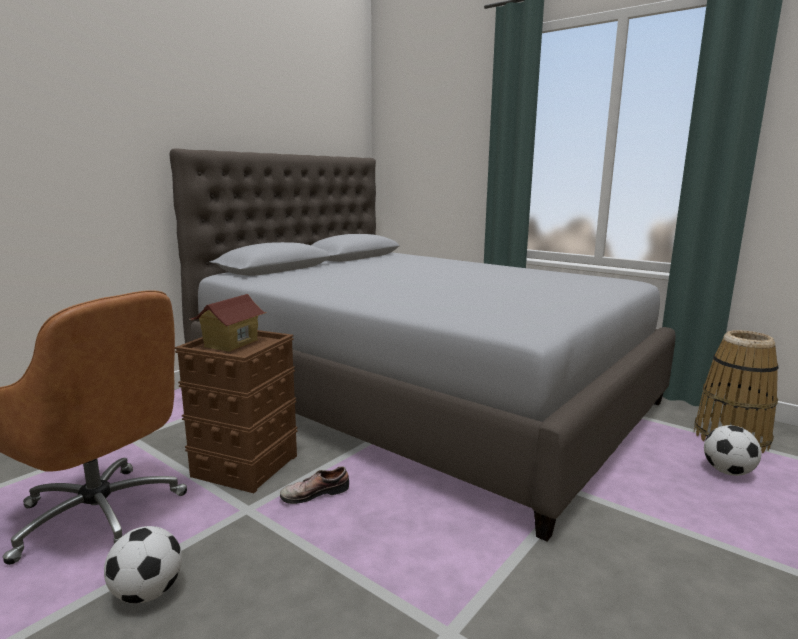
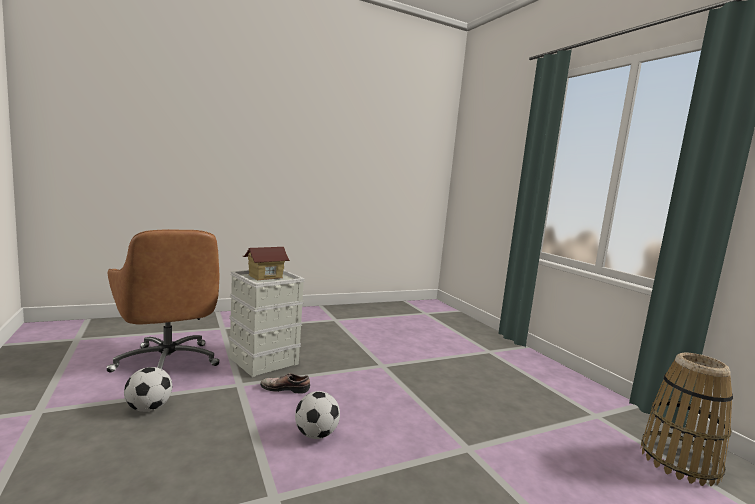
camera: 25 degrees right, 5 degrees down
(245, 465) = (264, 360): brown storage box -> grey storage box
(420, 394) = (422, 350): grey bed -> none
(728, 472) = (638, 487): football -> football (316, 434)

